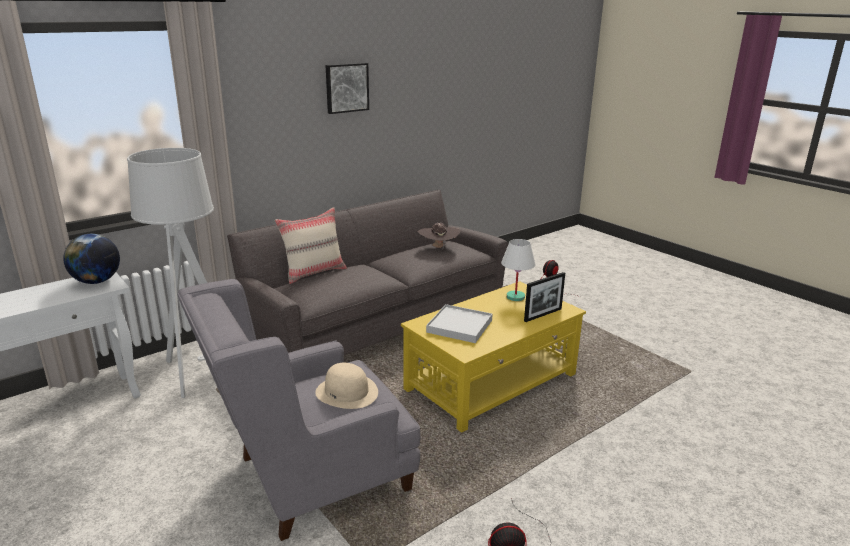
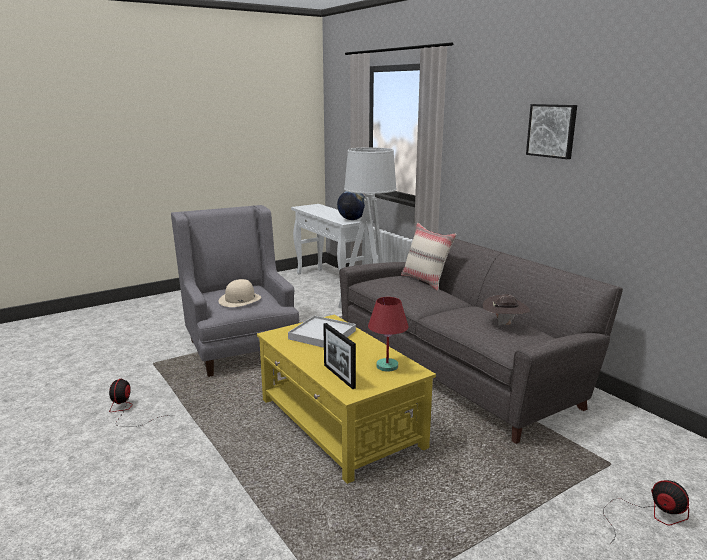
camera: 95 degrees right, 5 degrees down
(516, 297) = (387, 366): white table lamp -> red table lamp

